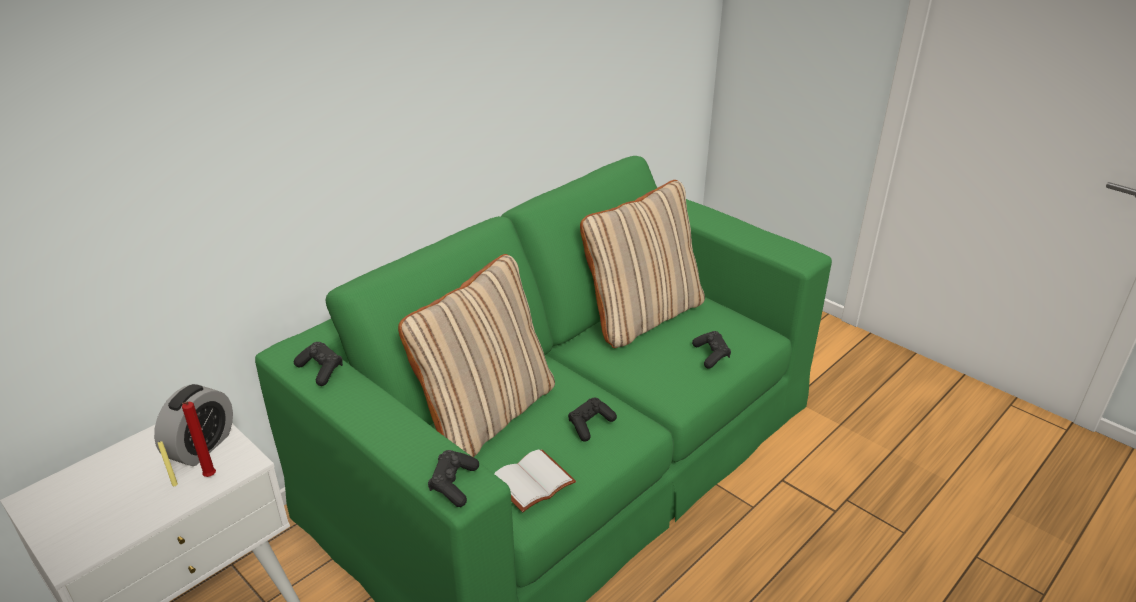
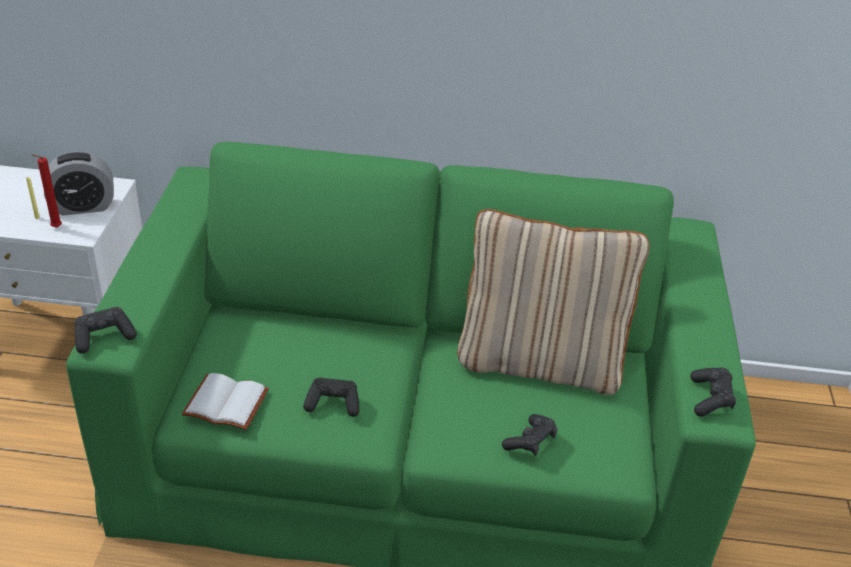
camera: 50 degrees right, 5 degrees up
(321, 370) = (185, 203): black game controller -> black game controller (710, 399)
(486, 414) = (287, 333): beige pillow -> none

